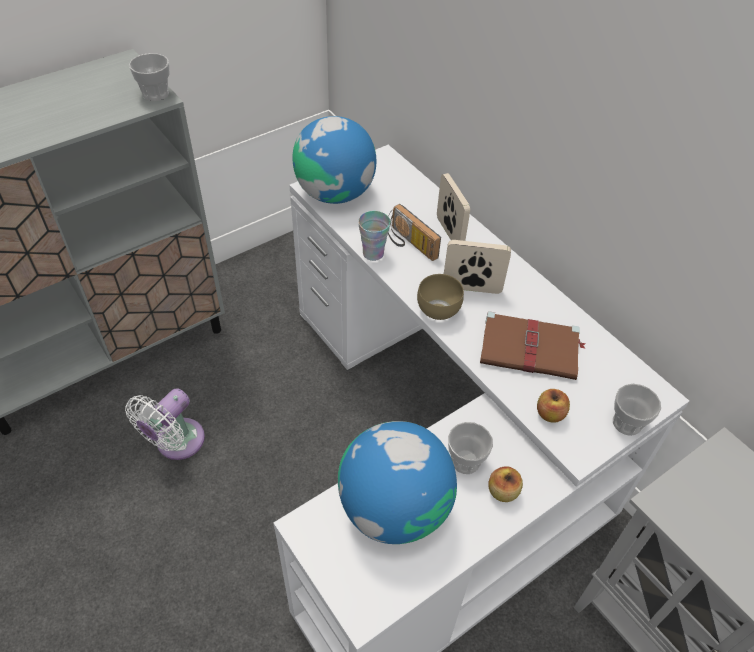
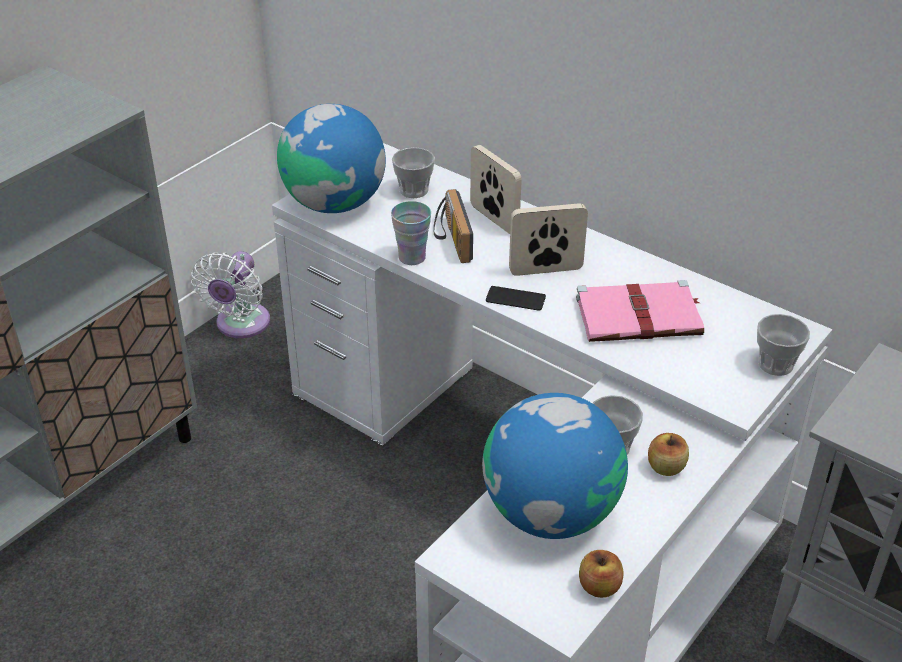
camera: 15 degrees left, 10 degrees down
(156, 94) = (104, 107): cup -> cup (414, 190)
(176, 443) = (184, 586): white fan -> white fan (240, 325)
(408, 244) = (450, 239): radio -> radio turned 45 degrees clockwise
(437, 309) = (515, 299): brown bowl -> phone
(531, 349) = (640, 316): brown book -> pink book
(550, 414) = (689, 374): apple -> apple (599, 587)

